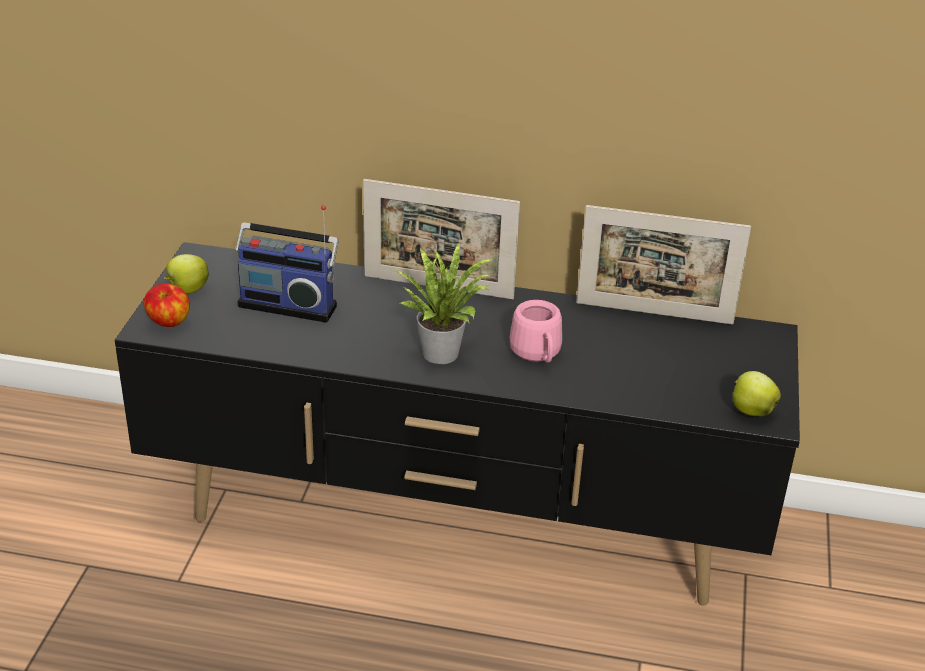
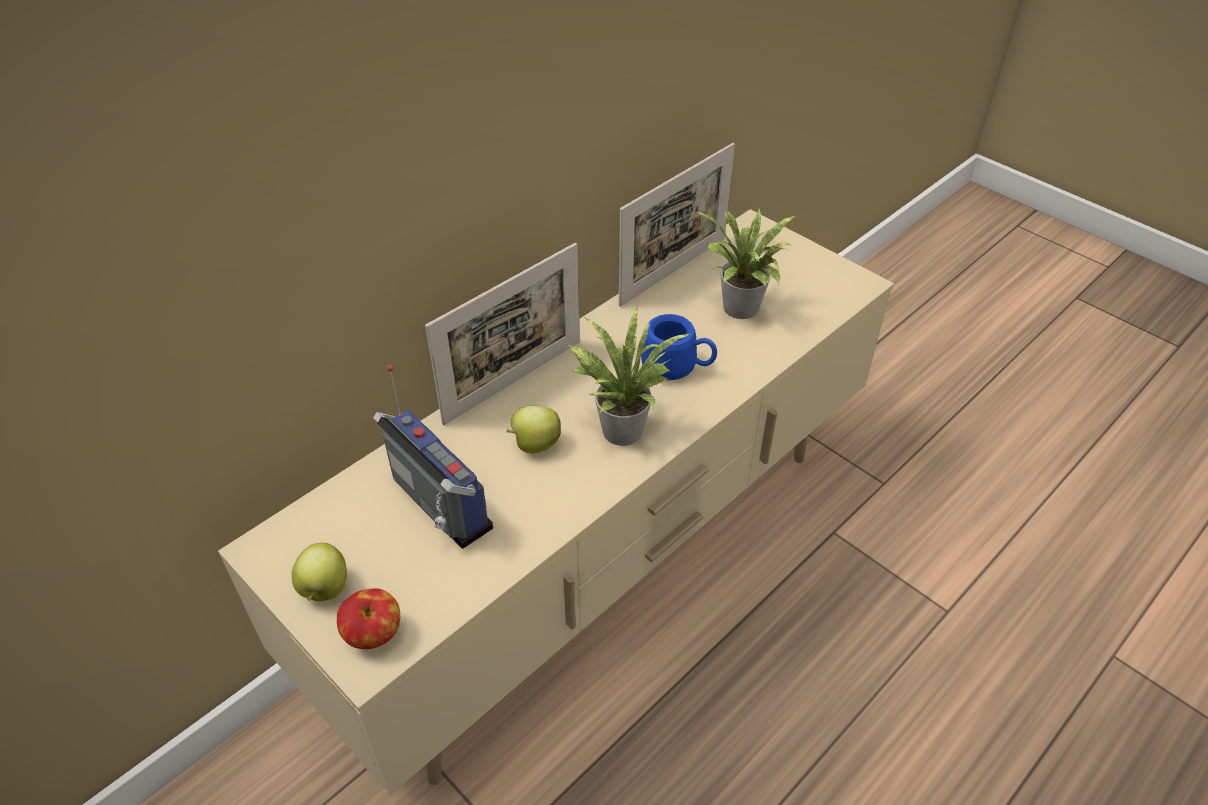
camera: 55 degrees left, 10 degrees up
(289, 303) = (437, 507): radio -> radio turned 90 degrees counterclockwise
(457, 524) = (603, 566): black tv stand -> beige tv stand
(538, 355) = (677, 368): pink mug -> blue mug
(646, 364) = (740, 310): none -> potted plant
(751, 411) = (842, 287): apple -> apple (534, 445)

